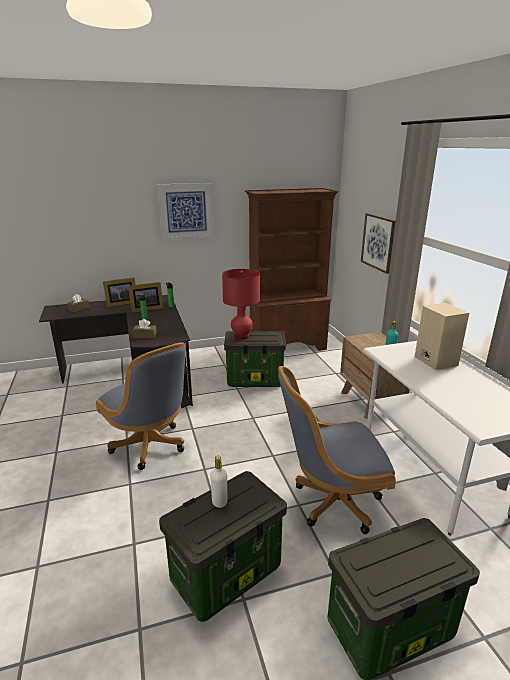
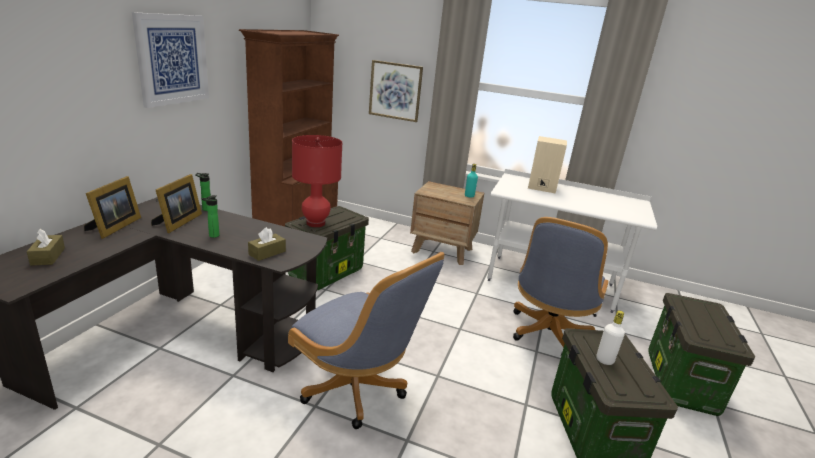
camera: 55 degrees left, 0 degrees up
(152, 449) = (360, 394): blue office chair -> blue office chair turned 45 degrees clockwise

